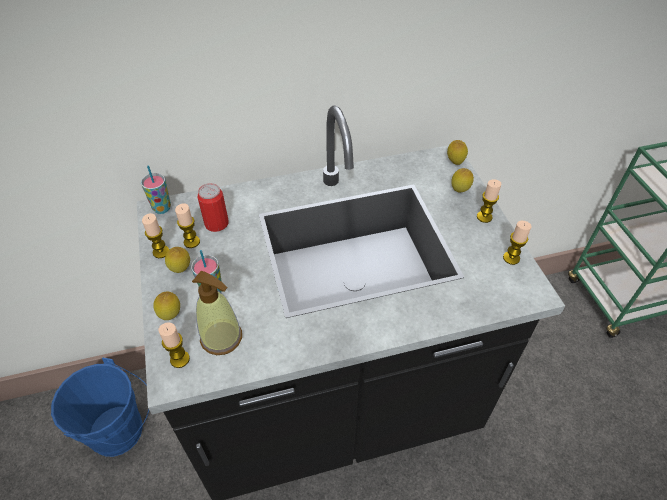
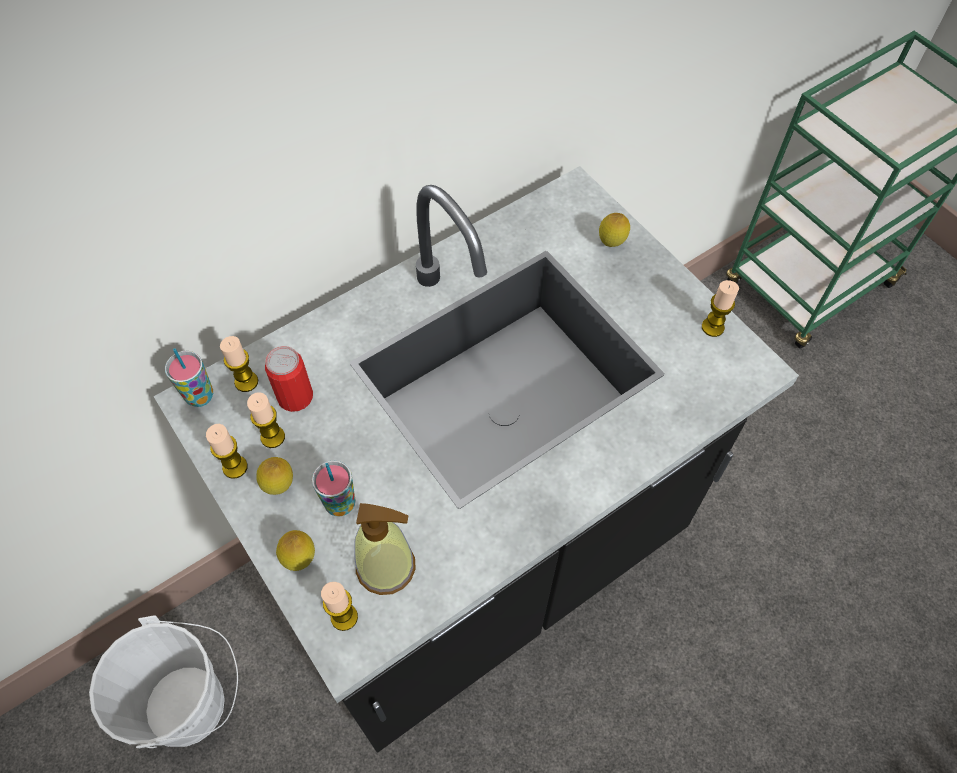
camera: 20 degrees left, 10 degrees up
(122, 432) = (195, 704): blue bucket -> white bucket
(454, 163) = (588, 199): lemon -> none
(484, 217) = (657, 275): candle -> candle (246, 382)

